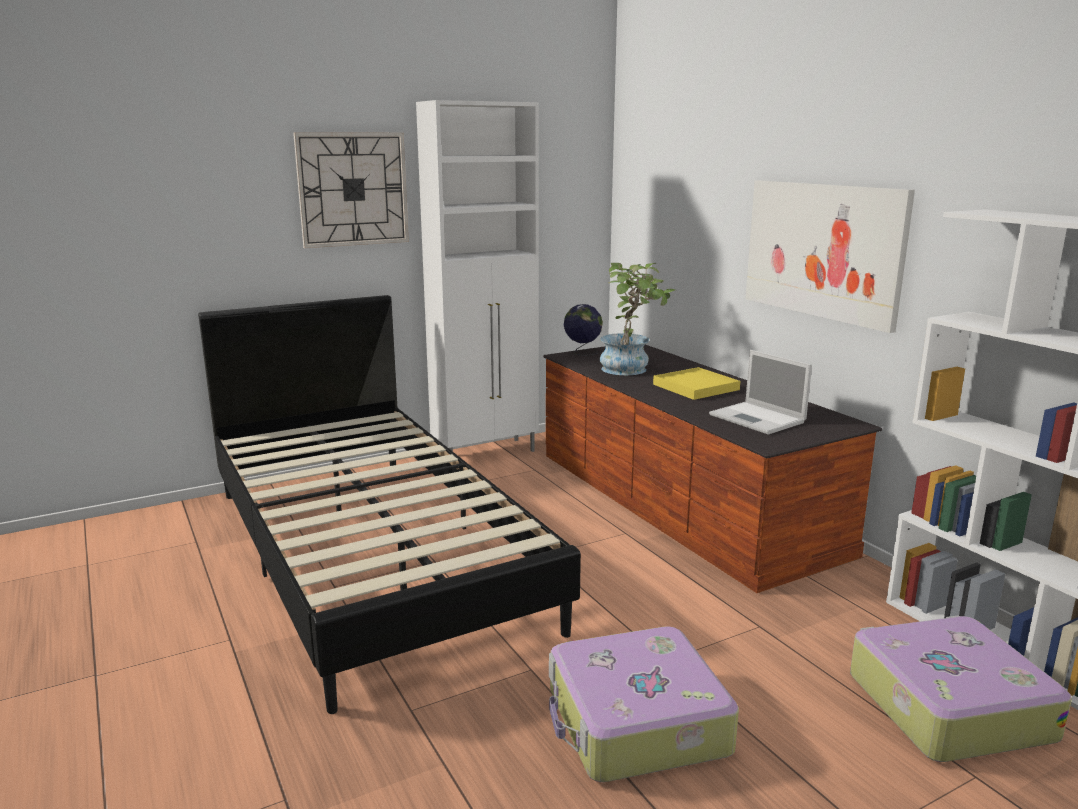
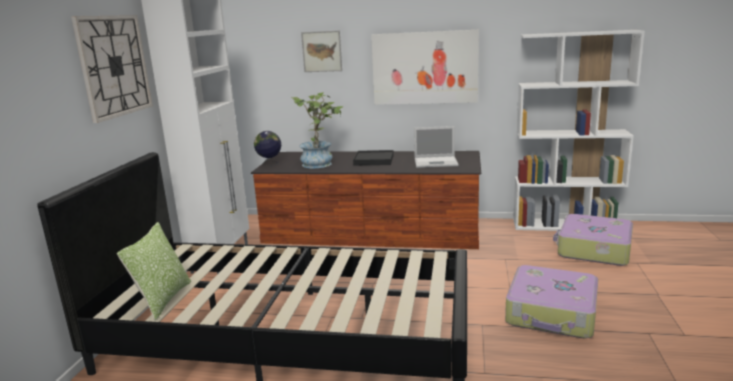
camera: 50 degrees left, 0 degrees up
(275, 450) = (163, 300): none -> pillow
(696, 387) = (374, 160): yellow tray -> black tray
(700, 200) = (322, 51): none -> picture

